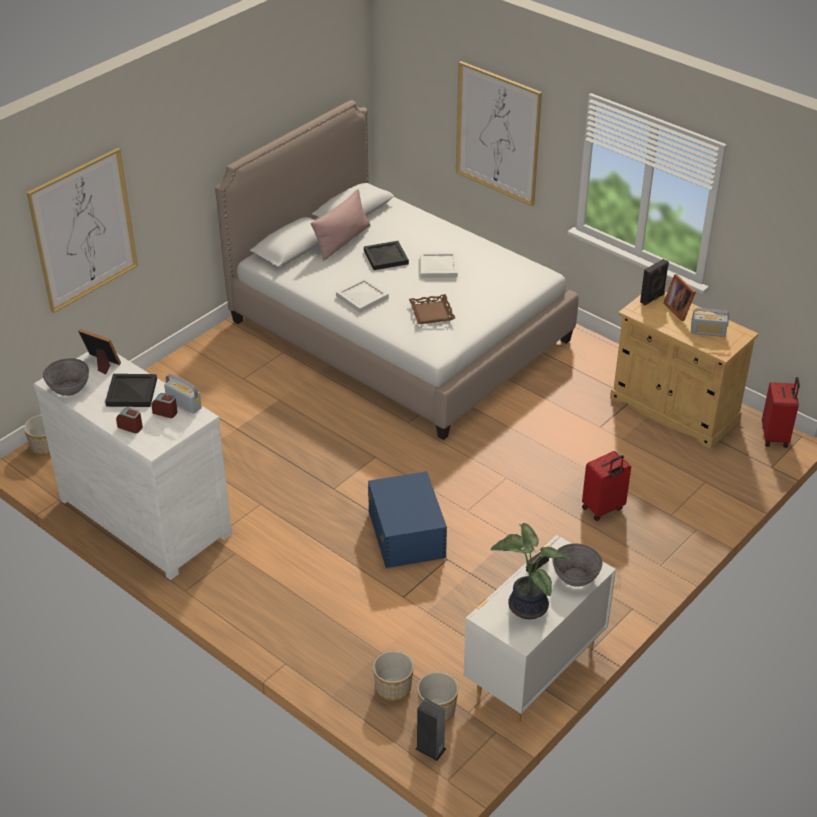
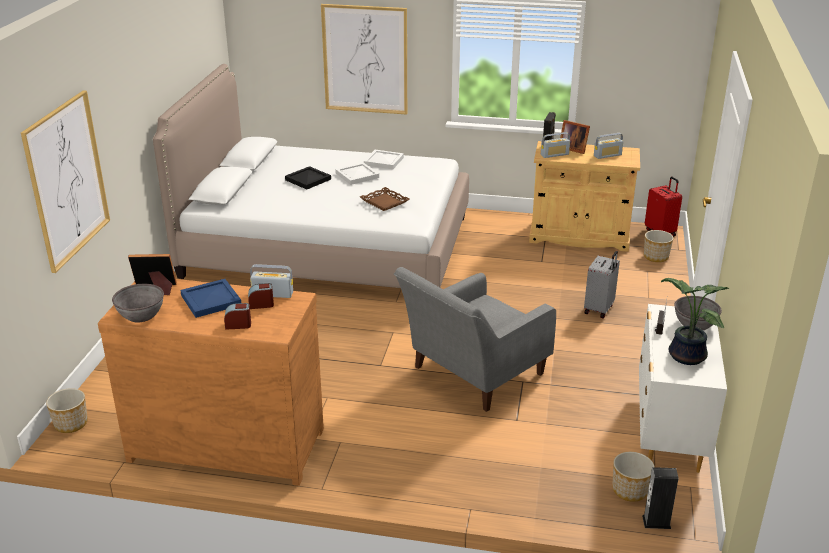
camera: 30 degrees left, 10 degrees down
(132, 392) = (211, 300): black tray -> blue tray
(147, 515) = (227, 442): white dresser -> brown dresser
(342, 241) = (260, 179): pink pillow -> none
(362, 297) = (316, 207): white tray -> white tray (384, 161)
(393, 688) = (579, 490): planter -> planter (656, 257)
(407, 533) = (473, 375): blue storage box -> grey armchair
(603, 509) = (599, 309): red suitcase -> grey suitcase
(648, 312) = (554, 155): none -> radio

